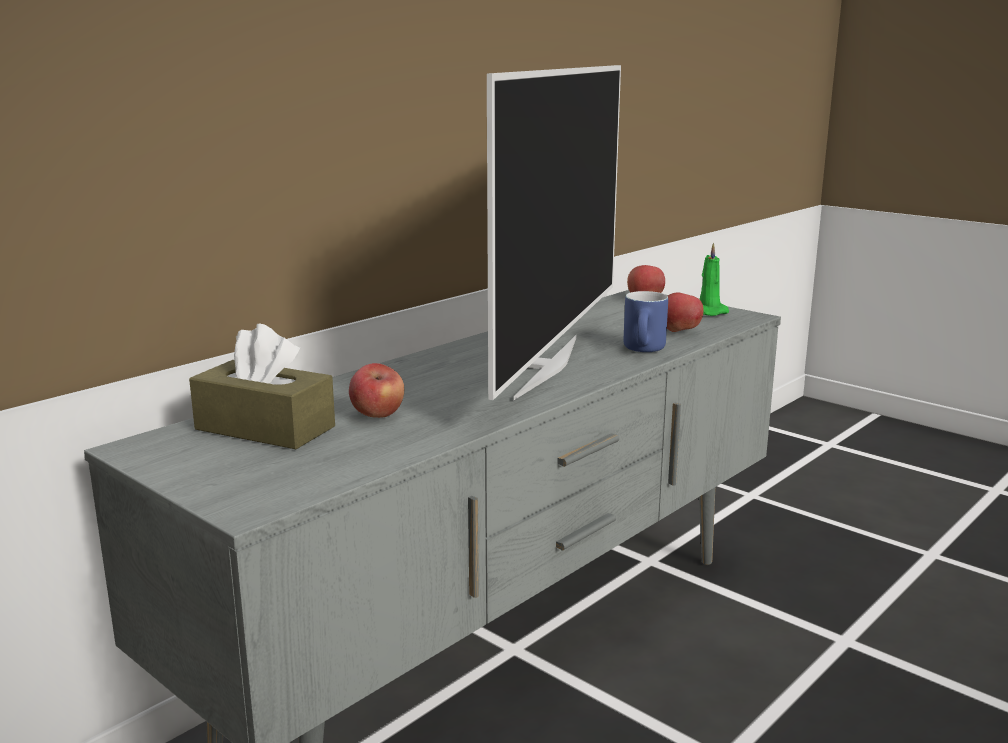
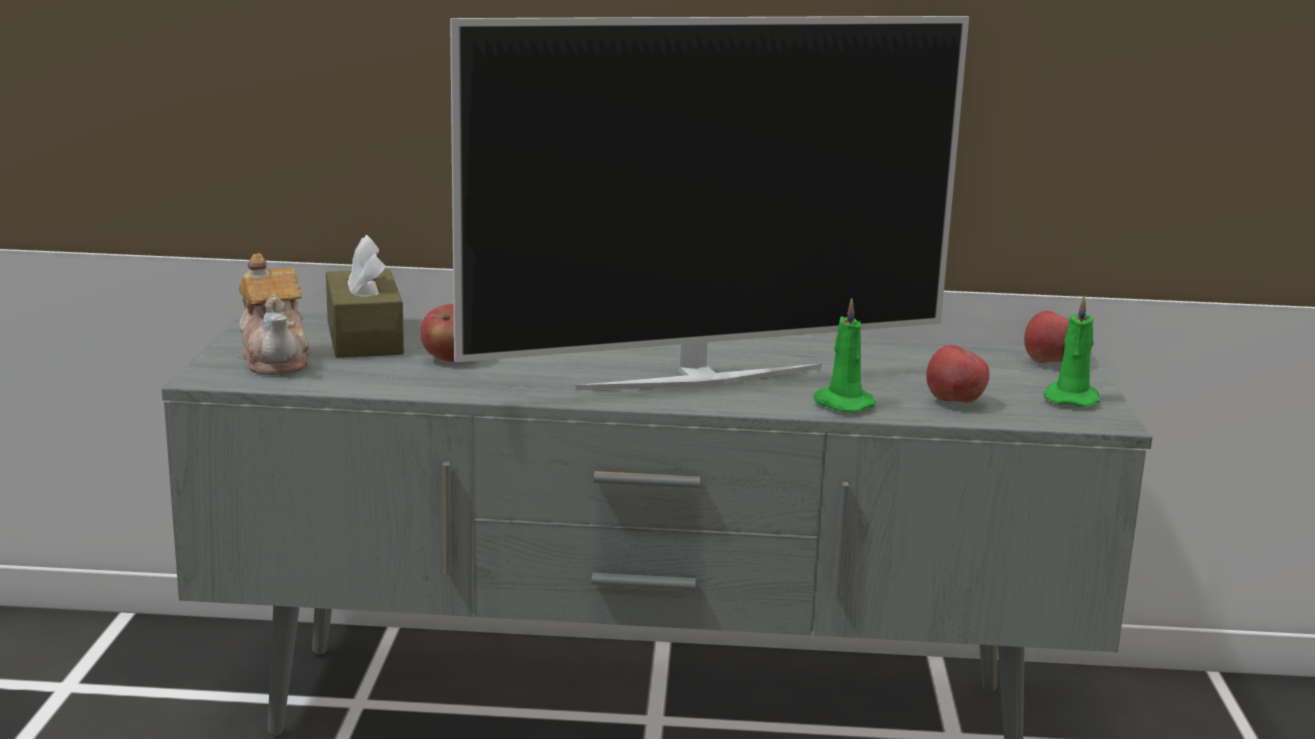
camera: 50 degrees right, 0 degrees up
(253, 471) = (276, 359): none -> teapot
(646, 351) = (841, 404): blue mug -> green candle

